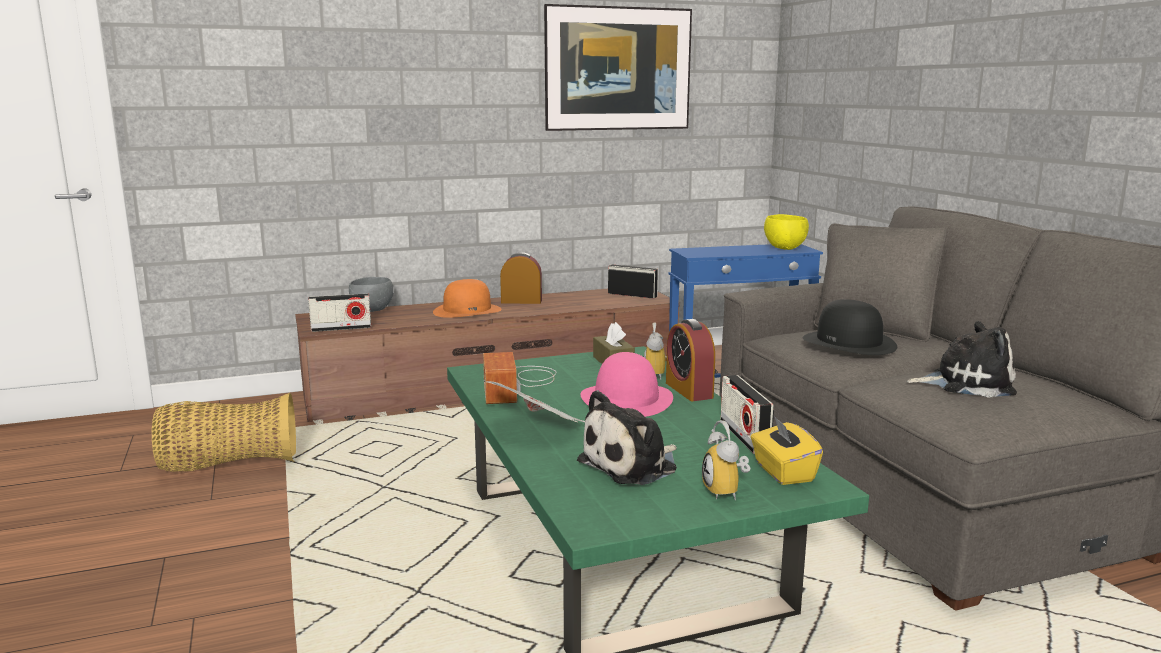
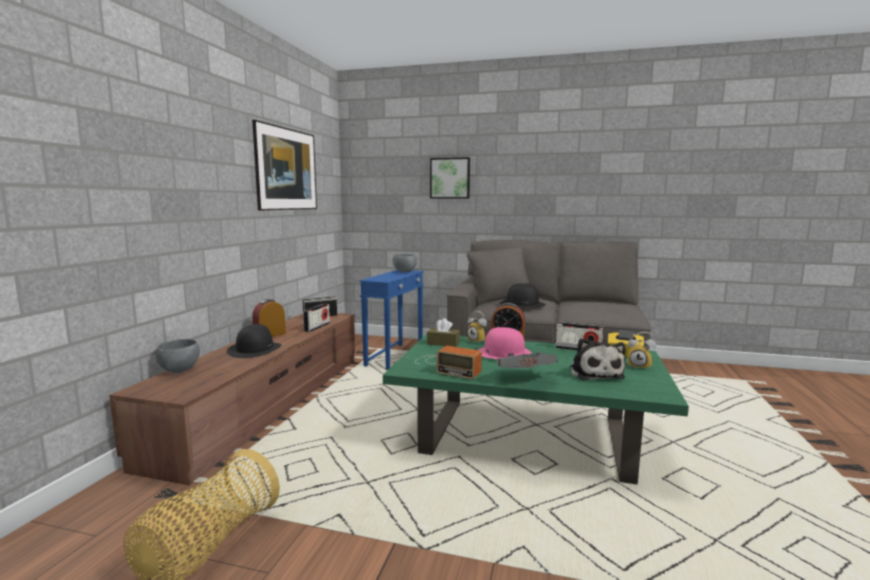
camera: 55 degrees left, 5 degrees down
(341, 328) = (200, 387): radio -> radio (317, 327)
(467, 310) = (254, 349): orange hat -> black hat
(784, 248) = (404, 272): yellow bowl -> grey bowl
(908, 73) = (450, 178): none -> picture
(966, 383) = (590, 306): plush toy -> none

